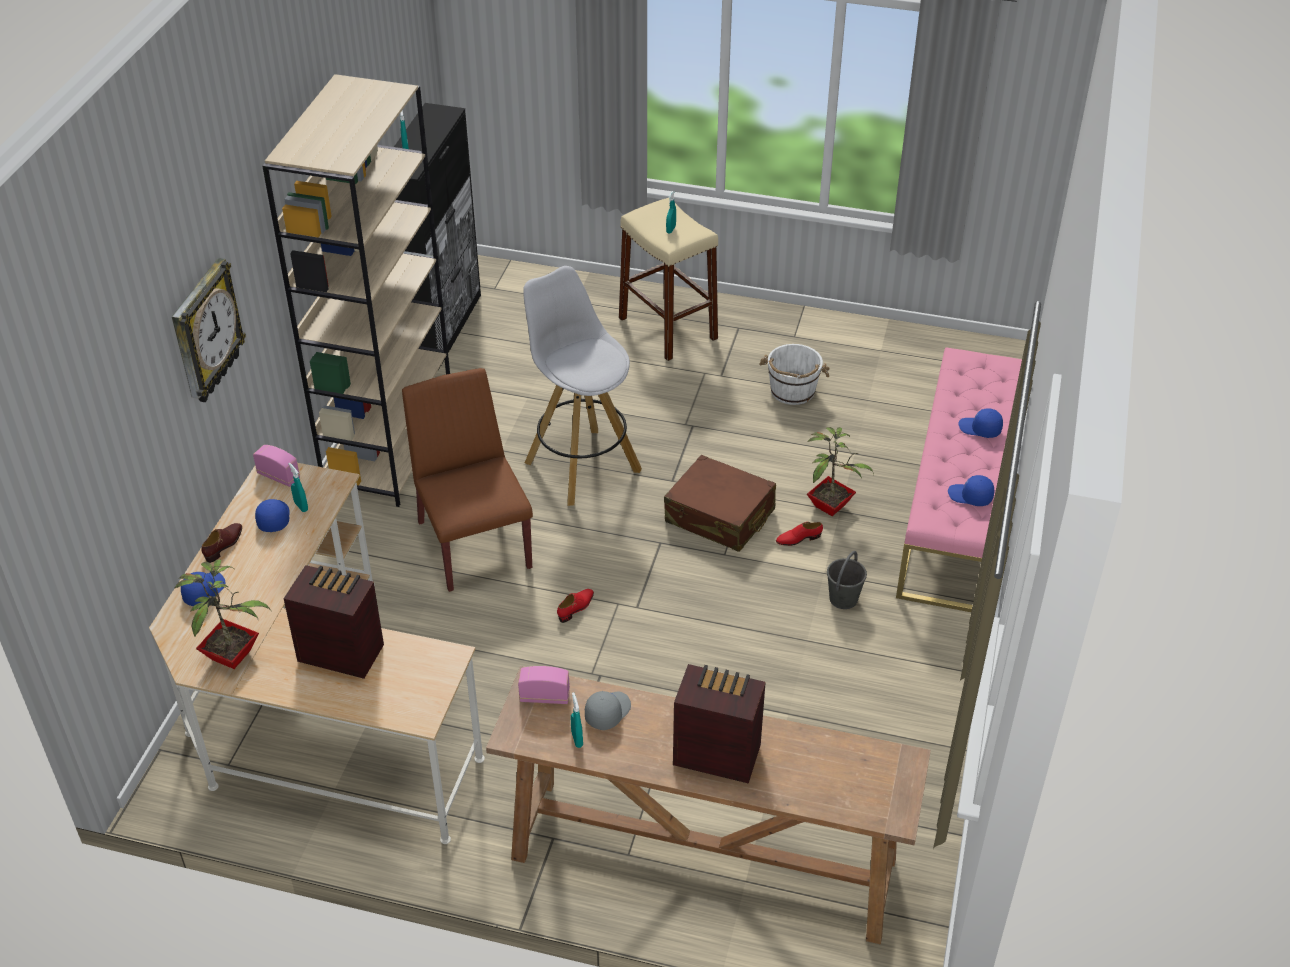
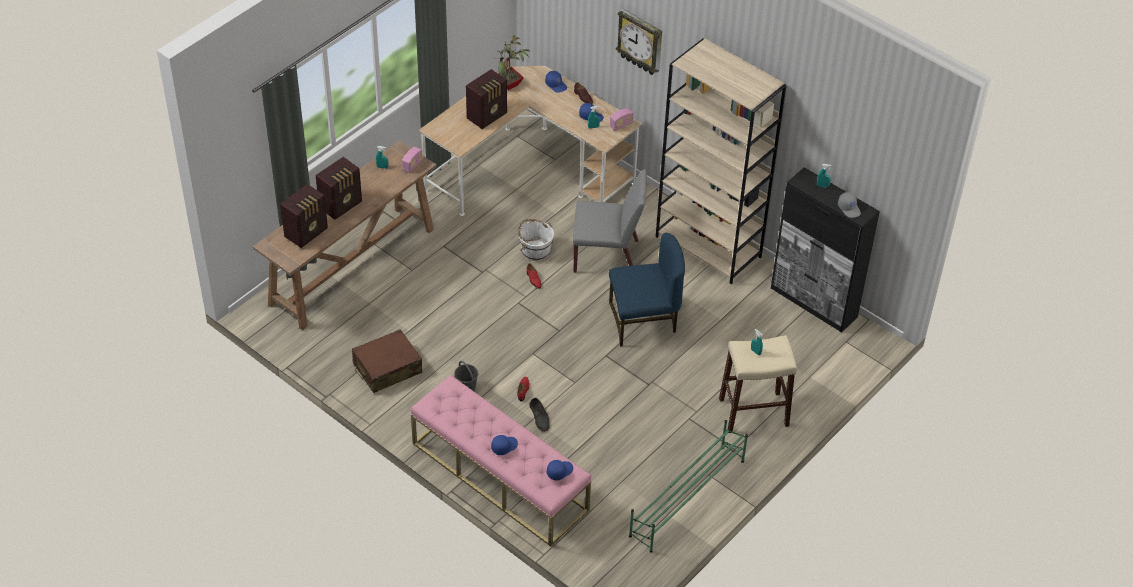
camera: 115 degrees right, 5 degrees up
(473, 543) = (607, 256): brown chair -> grey chair
(581, 465) = (643, 321): white stool -> blue chair
(607, 712) = (389, 181): grey cap -> grey cap (849, 208)
(720, 516) = (563, 364): brown suitcase -> brown suitcase (387, 368)
(792, 391) = (652, 447): white bucket -> white bucket (535, 250)
(820, 771) = (307, 232): none -> radio
(831, 505) = (540, 417): potted plant -> grey shoe
(844, 343) = (686, 498): none -> green shoe rack
(970, 496) = (454, 411): blue cap -> blue cap (559, 471)

